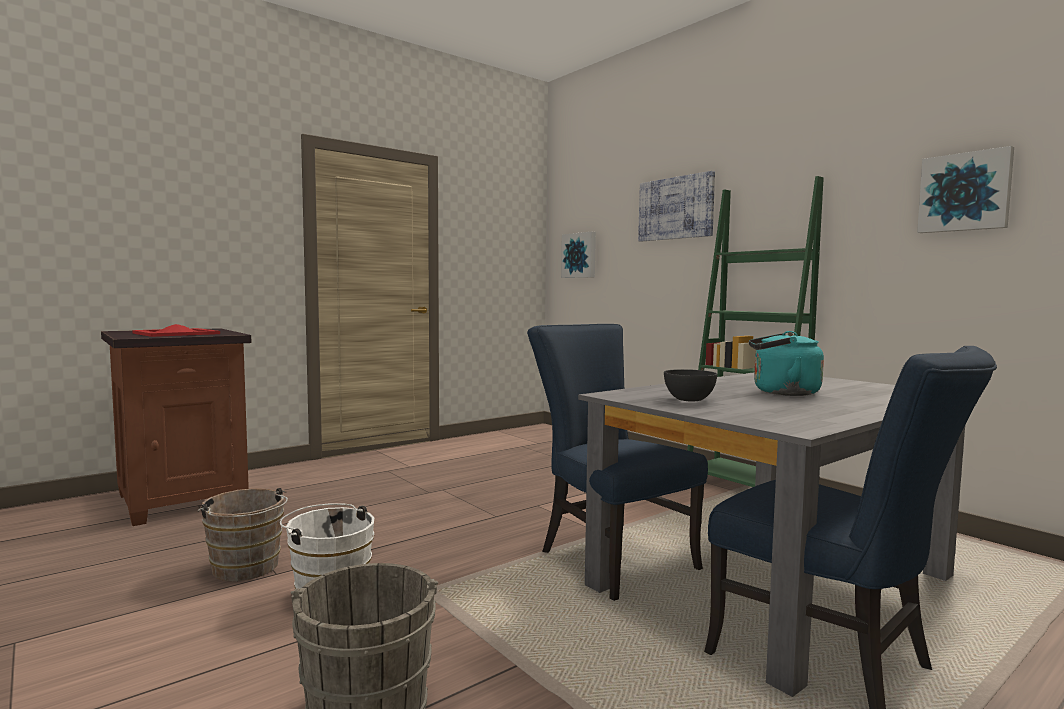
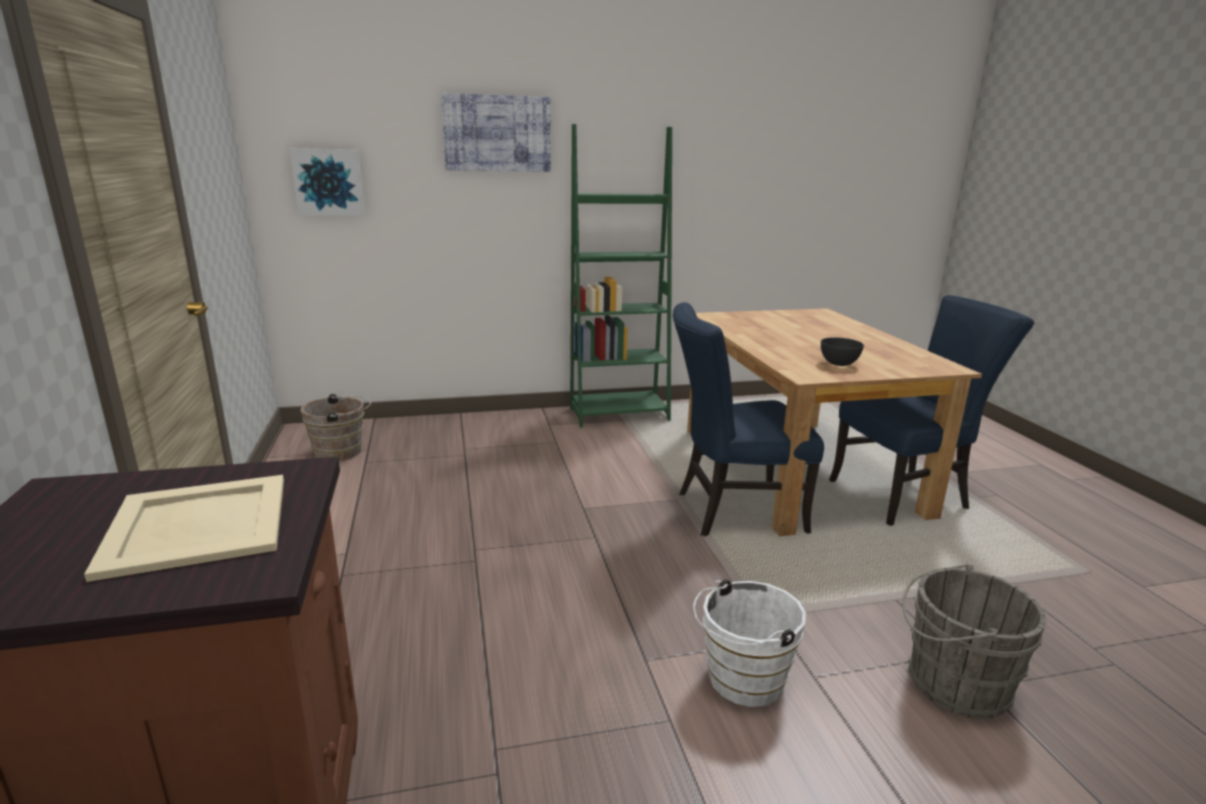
camera: 65 degrees left, 15 degrees up
(176, 333) = (196, 524): red tray -> beige tray
(247, 569) = (642, 747): brown bucket -> brown bucket (342, 452)
(773, 582) = (799, 470): grey dining table -> brown dining table
(781, 393) = (812, 338): turquoise kettle -> none
(965, 192) = (765, 156): picture -> none

